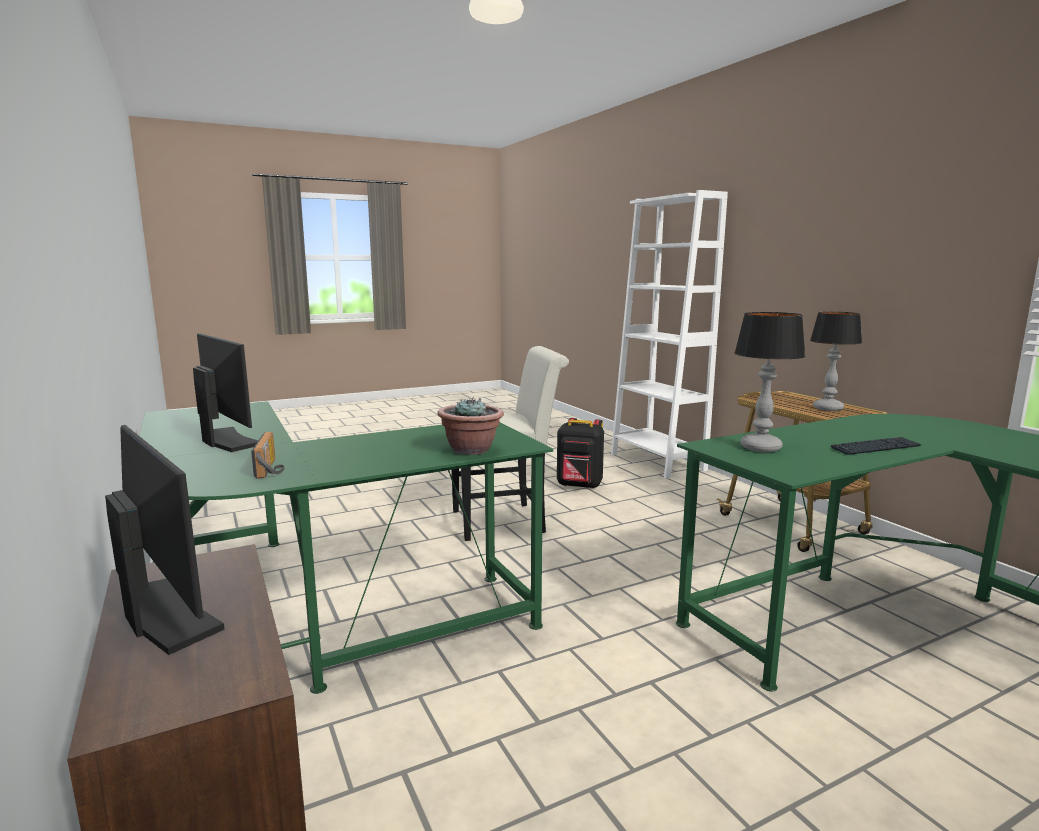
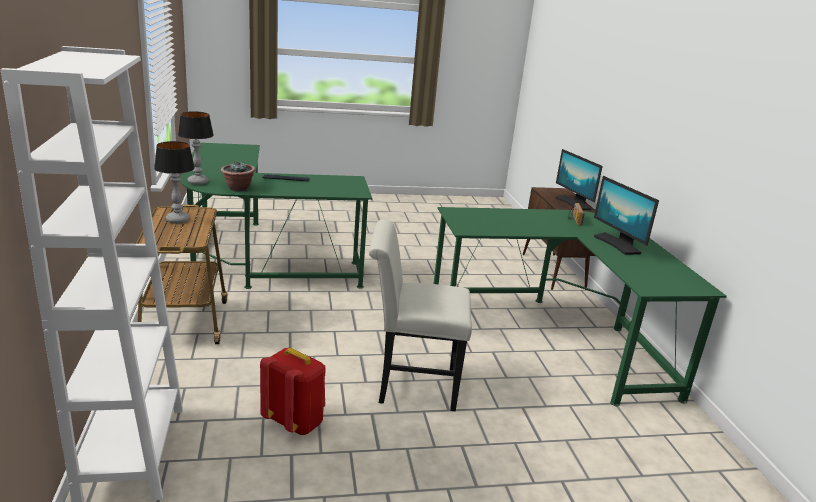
camera: 165 degrees left, 10 degrees up
(471, 450) = (479, 212): potted plant -> potted plant (238, 188)
(579, 485) = (295, 422): black backpack -> red backpack
(760, 447) = (338, 188): table lamp -> table lamp (198, 182)

